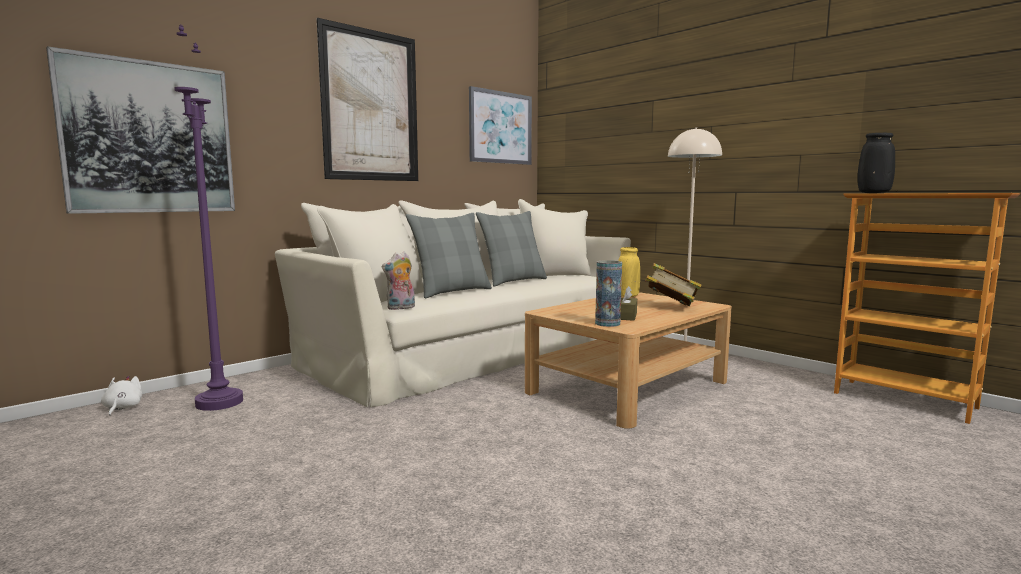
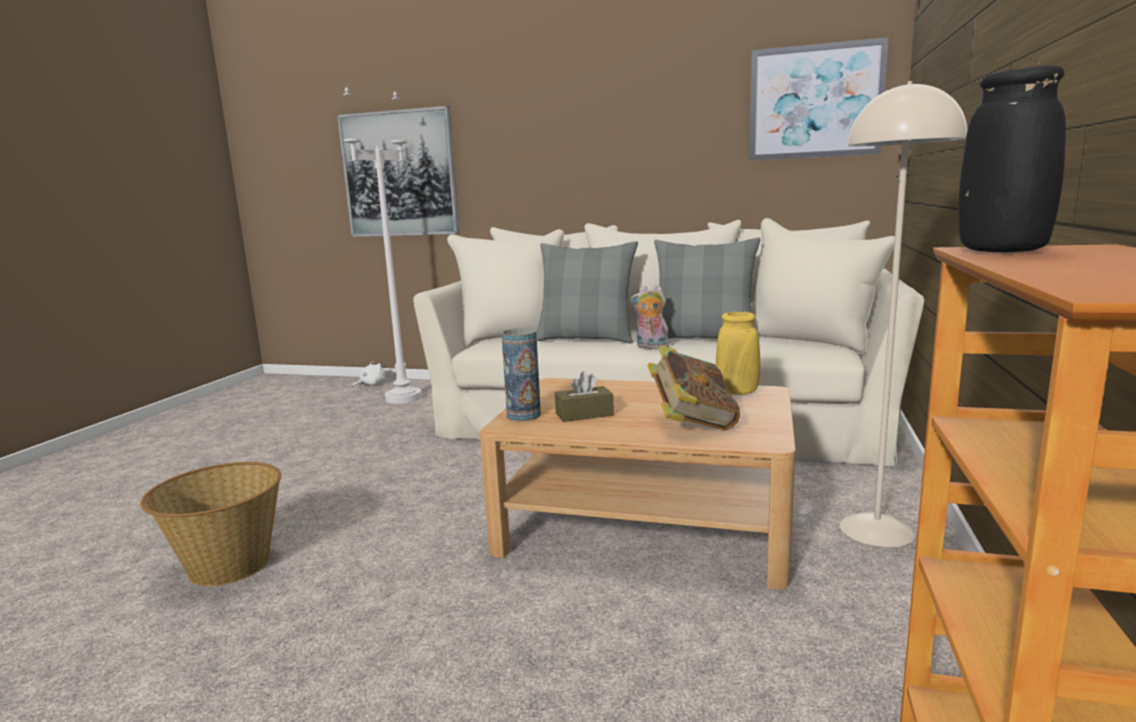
camera: 60 degrees right, 5 degrees up
(219, 402) = (403, 398): purple floor lamp -> white floor lamp
(371, 106) = (597, 109): picture -> none
(401, 308) = (480, 346): plush toy -> plush toy (650, 347)
(536, 527) = (228, 566): none -> basket

